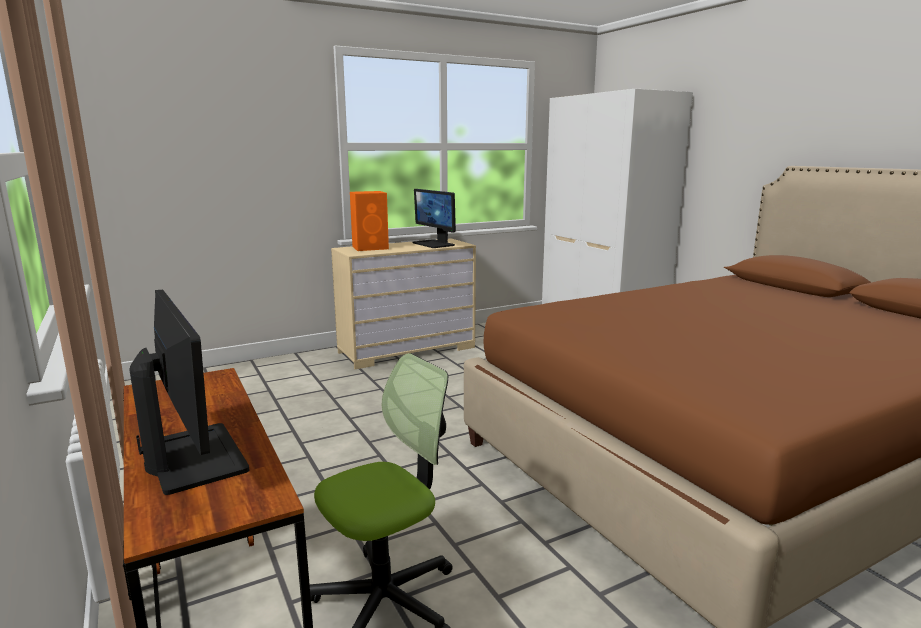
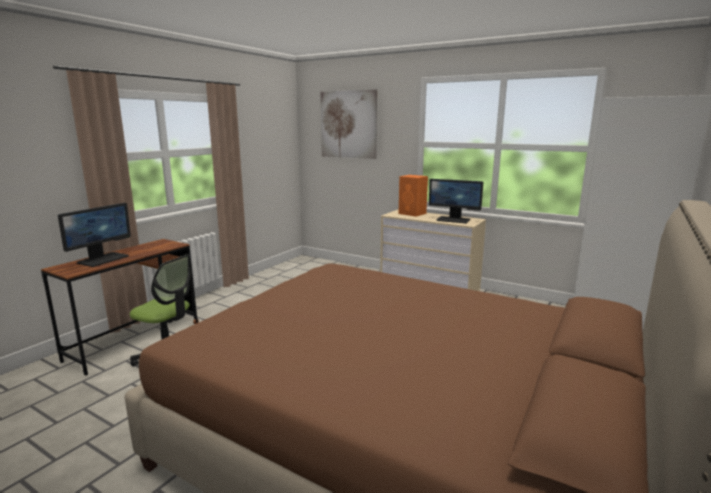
camera: 60 degrees right, 0 degrees up
(203, 114) = (348, 124): none -> picture
(434, 244) = (453, 220): monitor -> monitor turned 90 degrees counterclockwise

